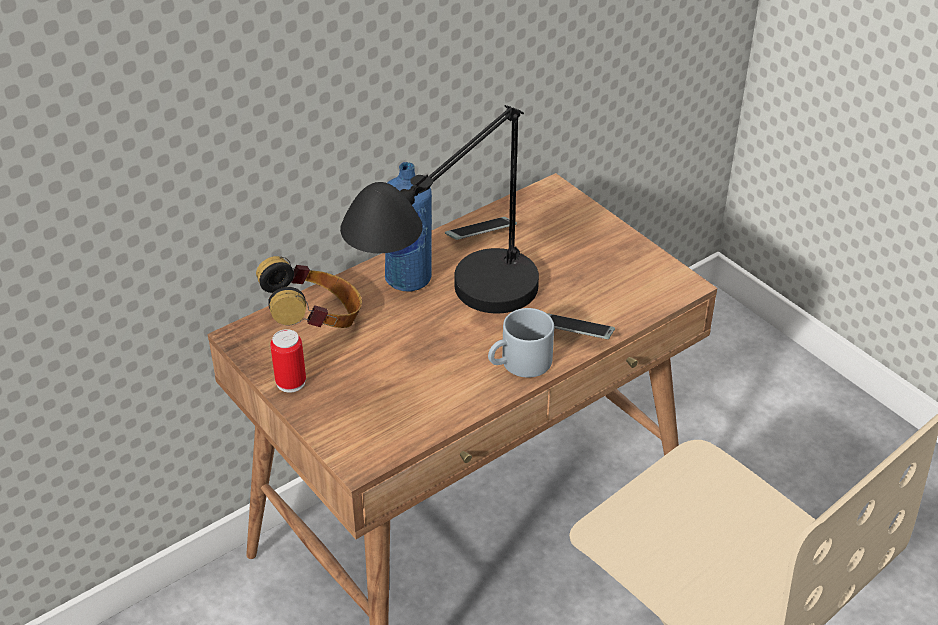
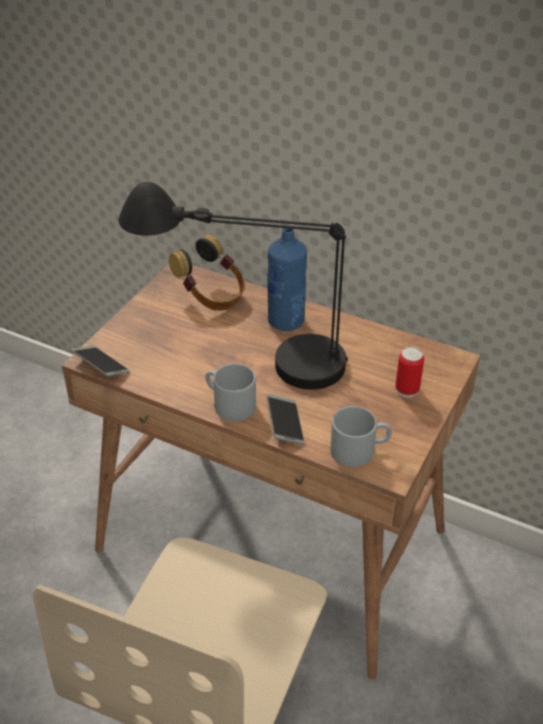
camera: 65 degrees right, 0 degrees up
(291, 382) = (147, 306): can -> can (407, 389)
(480, 234) = (365, 339): phone -> phone (101, 365)
(642, 294) = (359, 449): none -> grey mug

